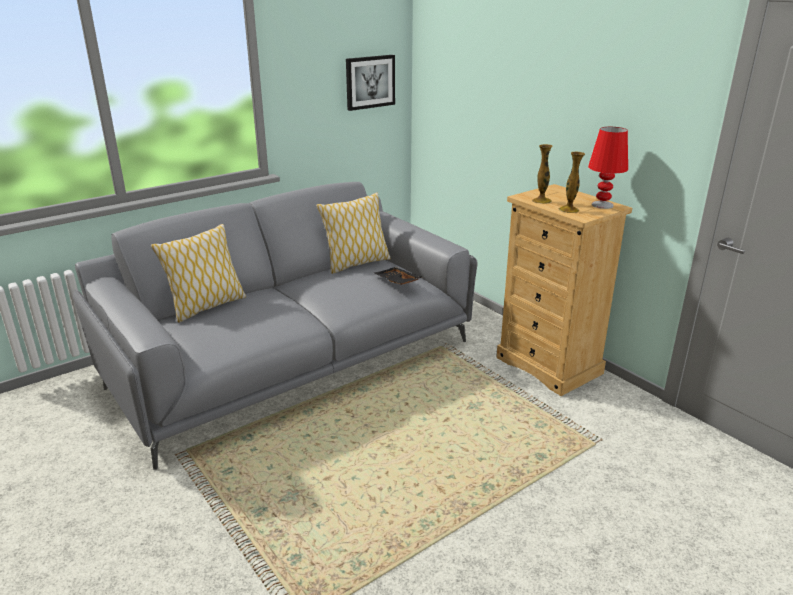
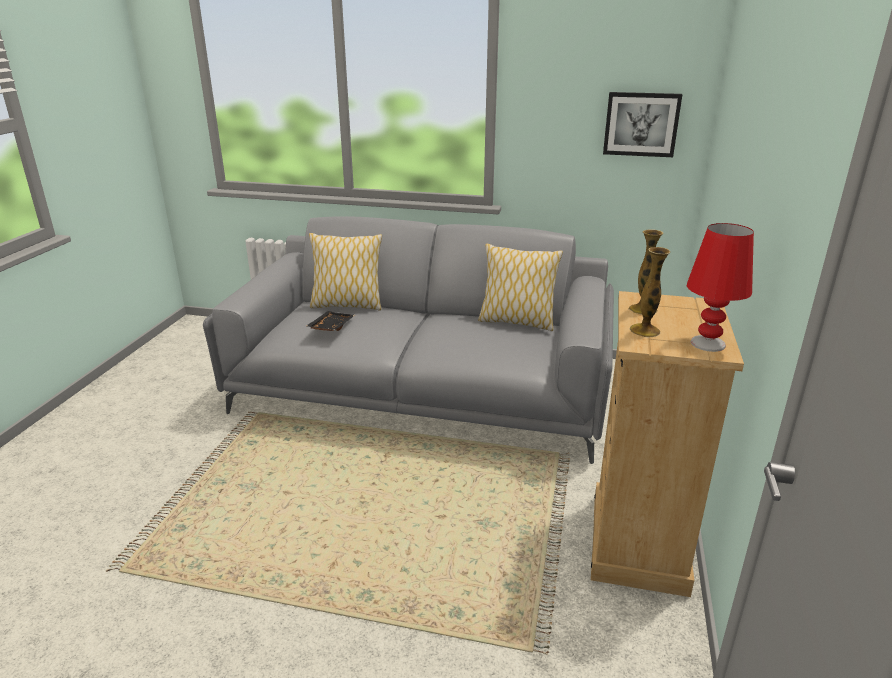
camera: 50 degrees right, 0 degrees up
(396, 282) = (511, 352): black tray -> black tray (330, 327)

